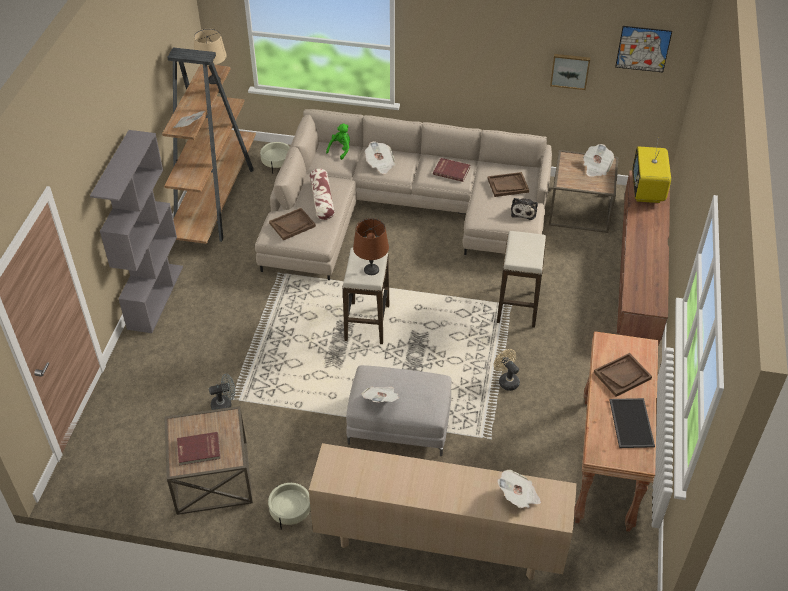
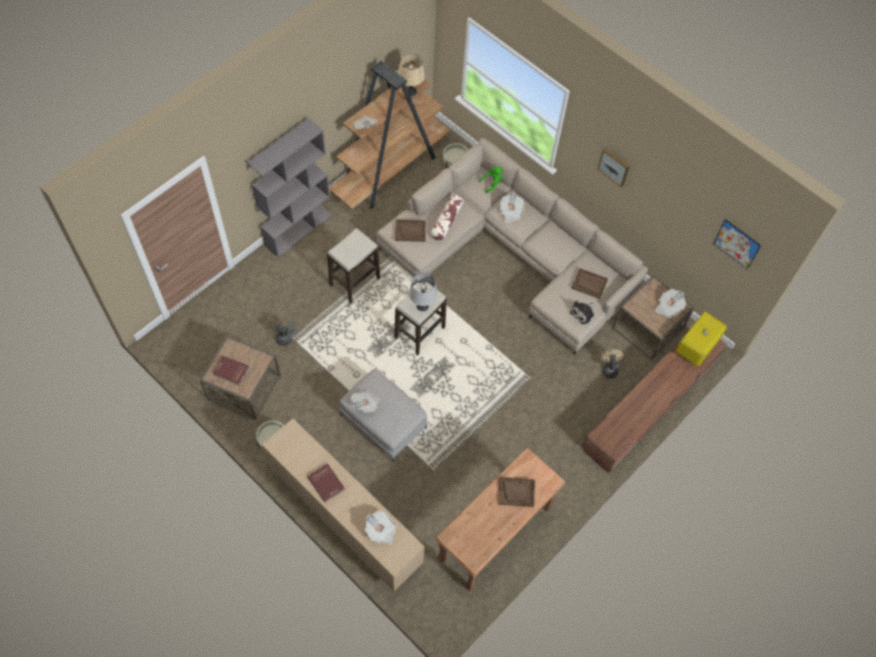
camera: 30 degrees right, 15 degrees up
(371, 269) = (422, 306): brown table lamp -> grey table lamp
(451, 170) = (558, 247): red book -> red book (326, 483)
(506, 380) = (478, 433): beige fan -> beige fan (609, 369)
(518, 306) = (533, 381): stool -> stool (354, 282)
(570, 70) = (680, 225): picture -> picture (614, 166)
(630, 422) = (491, 529): tray -> none

